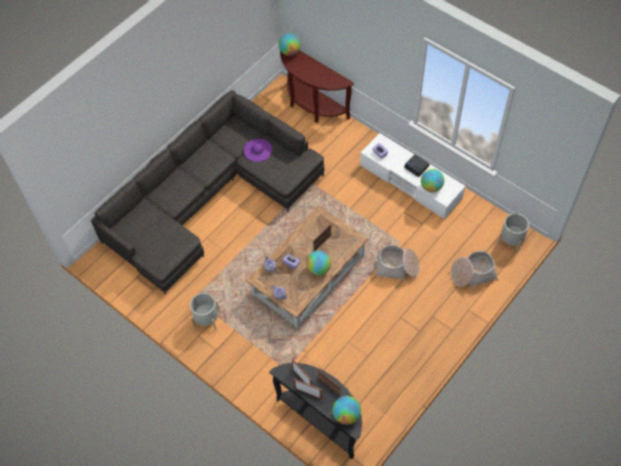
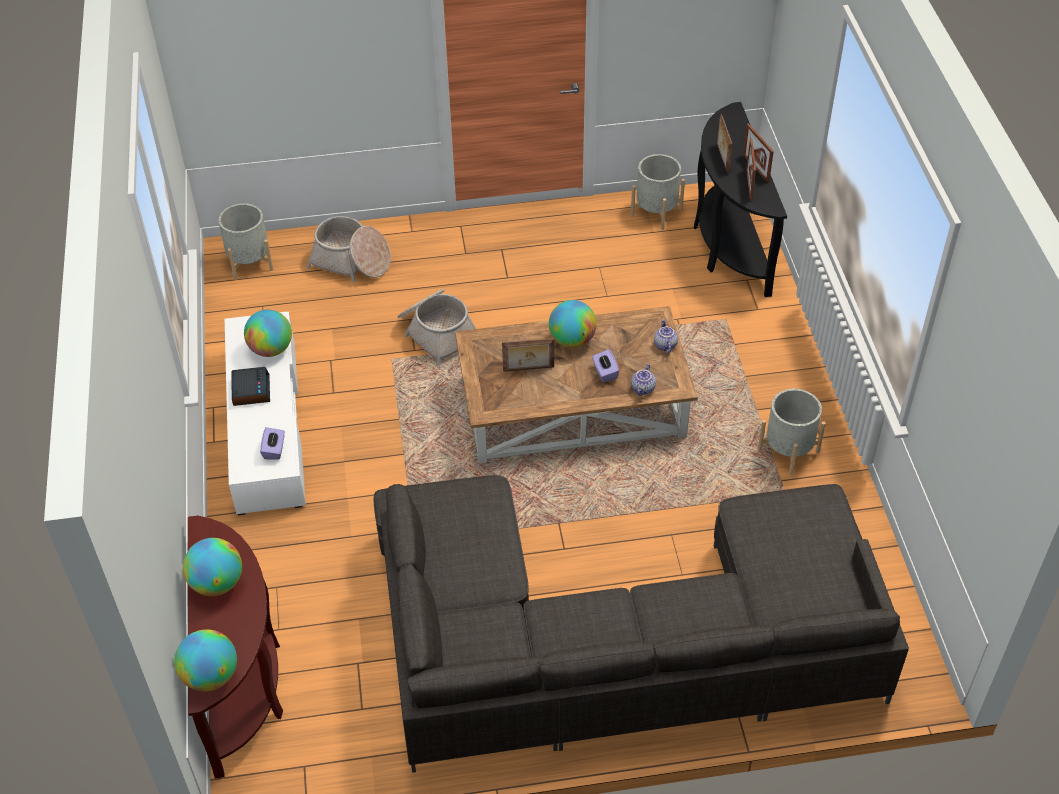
camera: 140 degrees left, 10 degrees down
(257, 150) = (471, 581): purple hat -> none
(346, 415) = (729, 125): globe -> globe (217, 583)
(374, 412) = (656, 212): none -> grey planter

